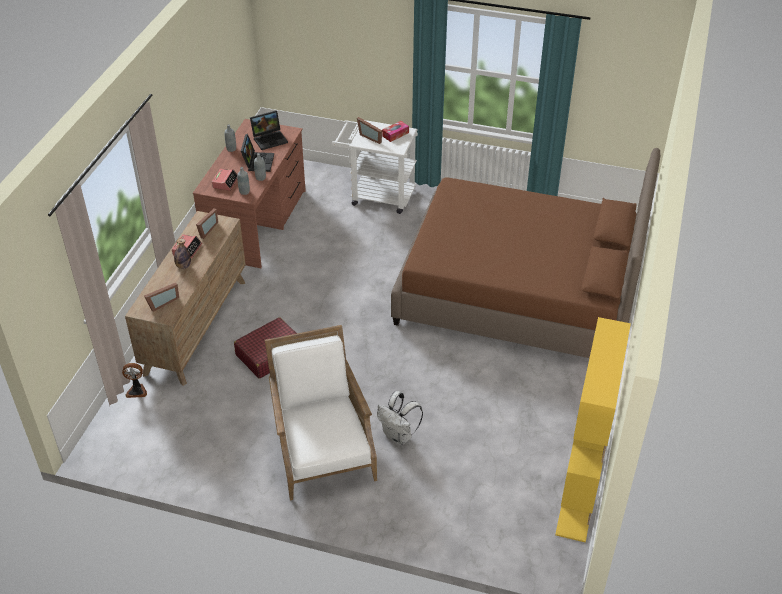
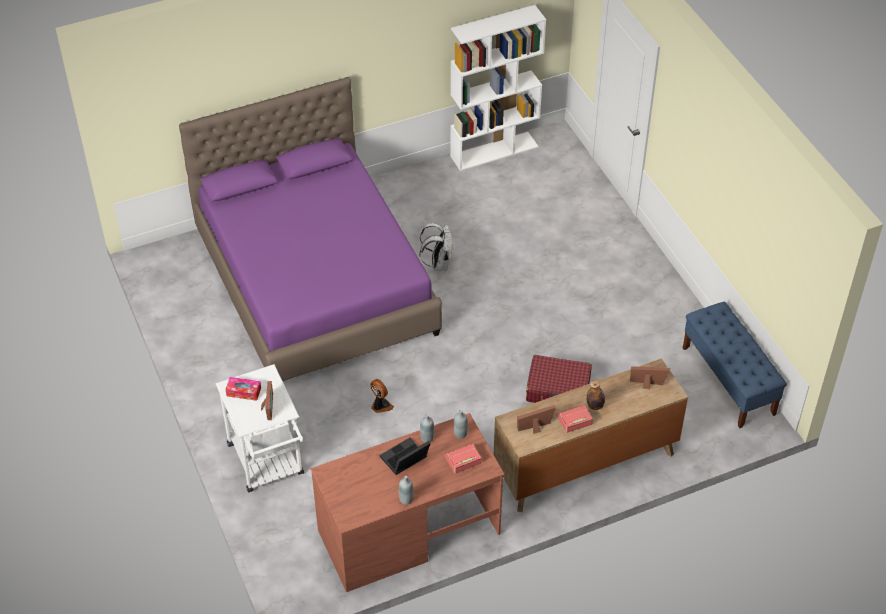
camera: 130 degrees left, 5 degrees up
(137, 390) = (690, 444): fan -> fan (380, 406)
(152, 458) = (728, 381): none -> blue bench
(270, 139) = (356, 480): laptop -> none
(321, 448) = (607, 294): white armchair -> none
(399, 436) = (547, 261): white backpack -> white backpack (438, 263)
(518, 292) = (315, 281): brown bed -> purple bed
(579, 496) = (494, 151): yellow bookcase -> white bookcase

